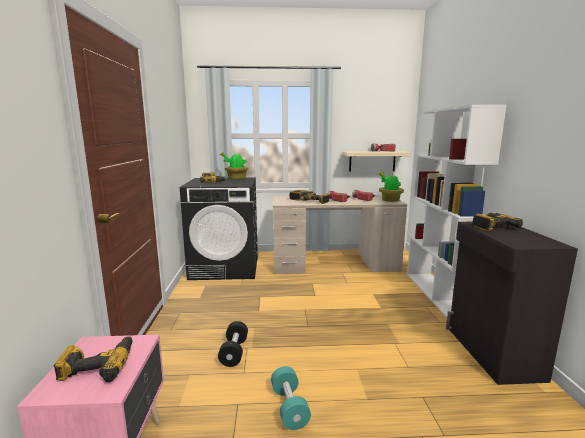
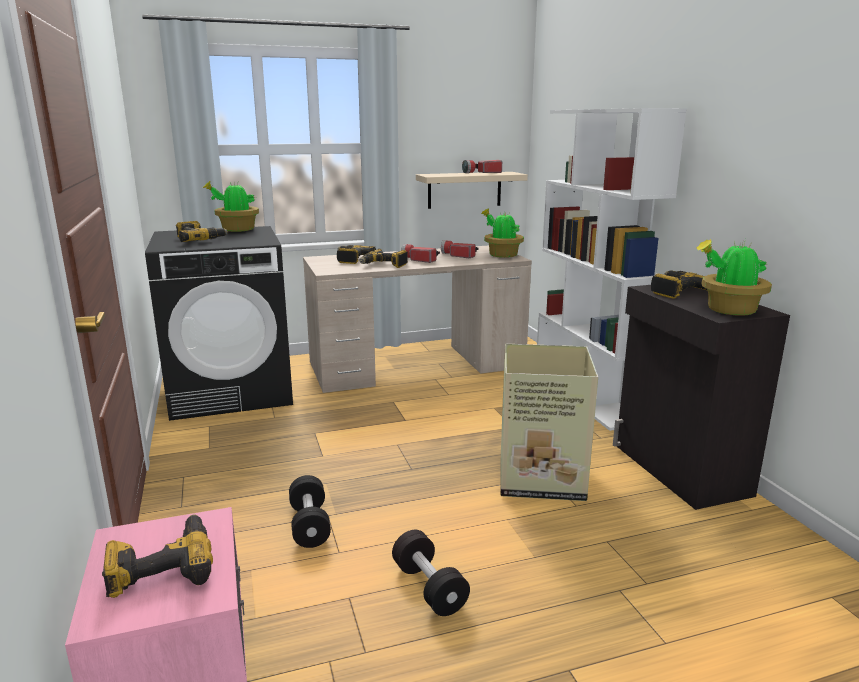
camera: 15 degrees left, 5 degrees up
(289, 407) = (429, 587): turquoise dumbbell -> black dumbbell
(390, 344) = (543, 478): none -> cardboard box
(527, 242) = (729, 311): none -> potted plant

